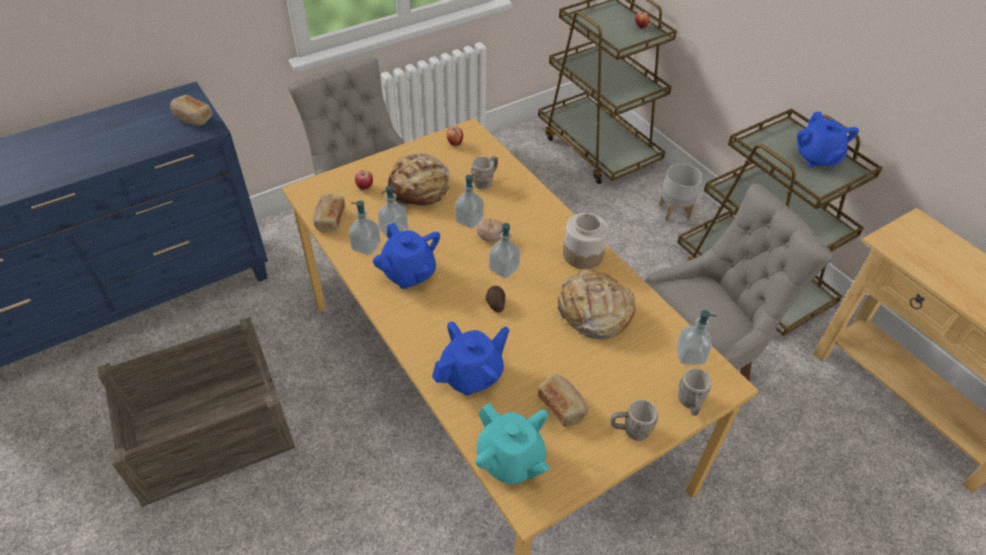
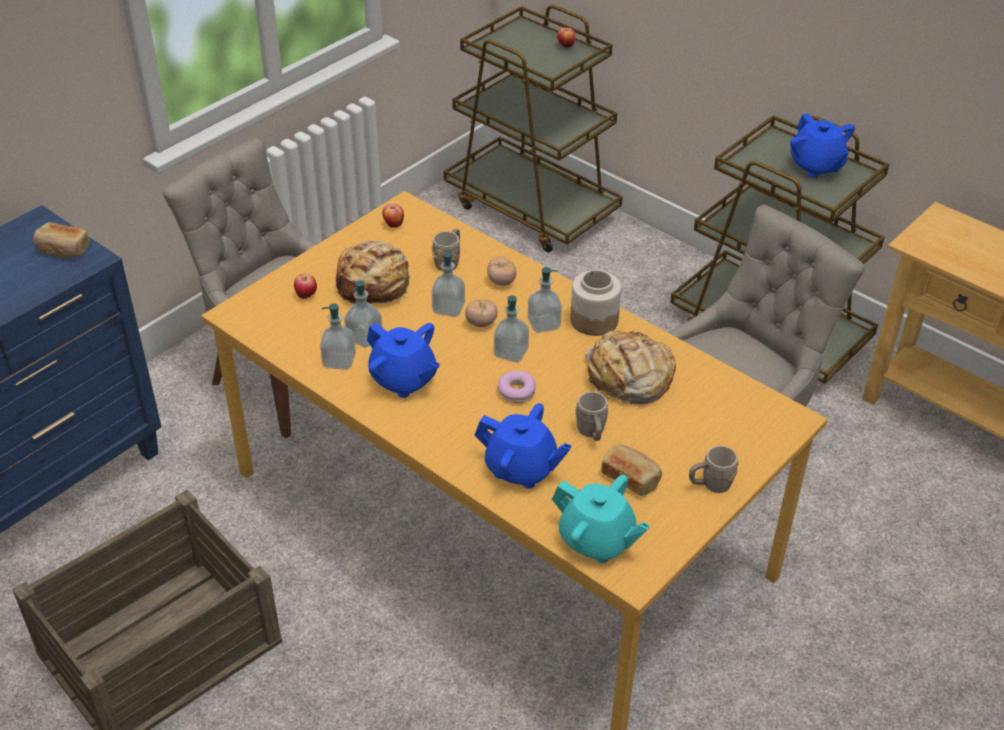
camera: 15 degrees left, 5 degrees down
(329, 220) = (280, 340): bread -> none
(472, 375) = (521, 469): blue teapot -> blue teapot turned 75 degrees clockwise
(495, 303) = (516, 391): potato -> donut
(520, 206) = (501, 281): none -> tomato
(675, 211) = (654, 268): grey planter -> none
(690, 355) = (746, 399): soap dispenser -> soap dispenser (544, 324)
(690, 404) = (763, 446): grey mug -> grey mug (592, 433)

